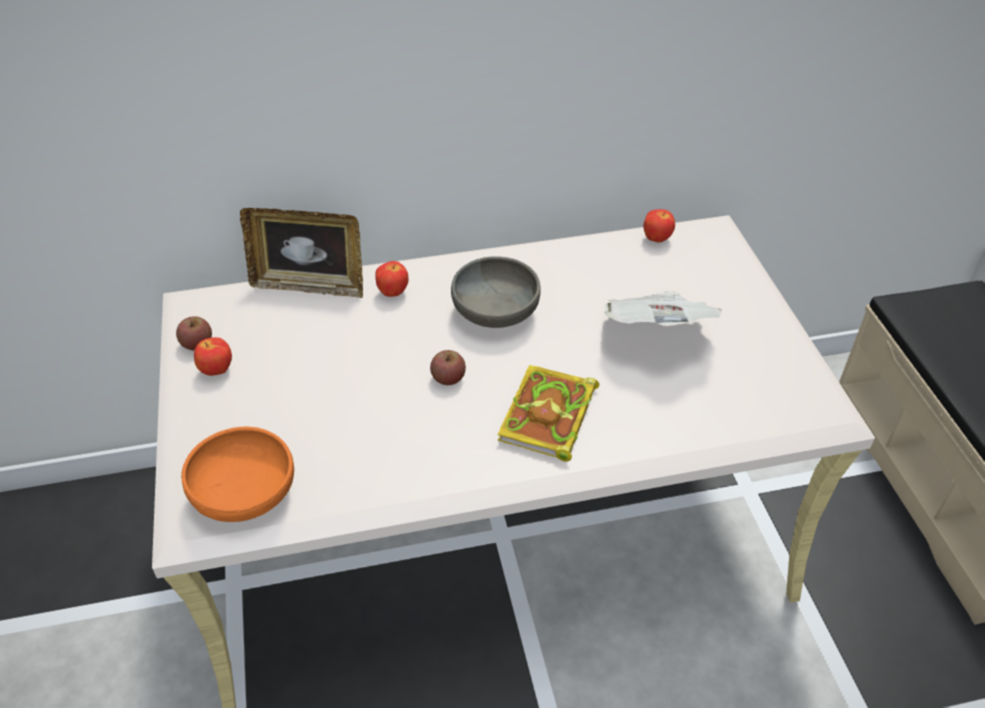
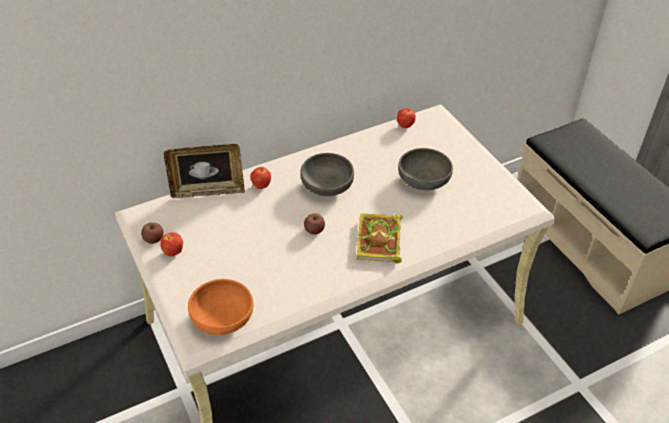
camera: 15 degrees left, 0 degrees up
(657, 332) = (423, 181): newspaper -> grey bowl

